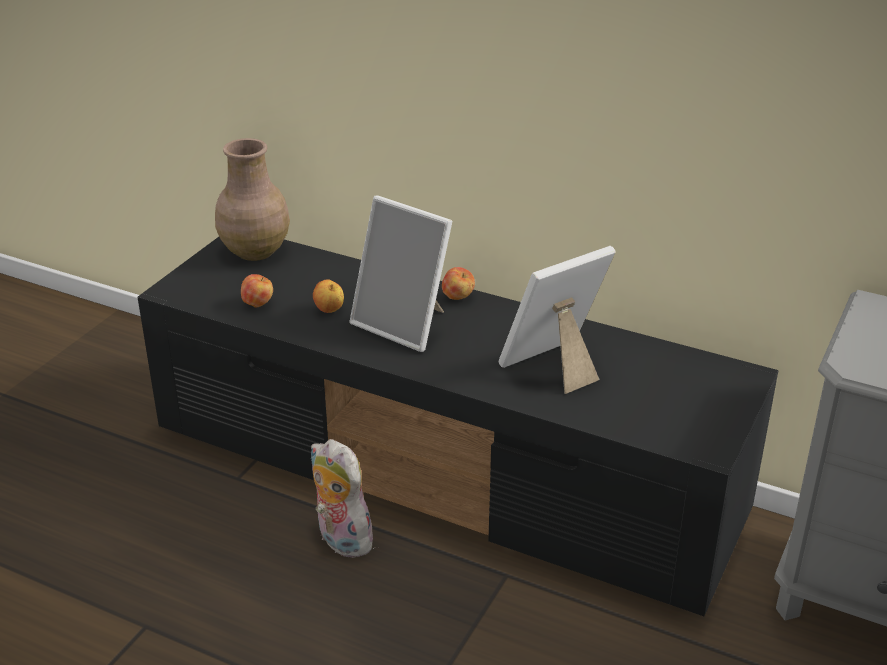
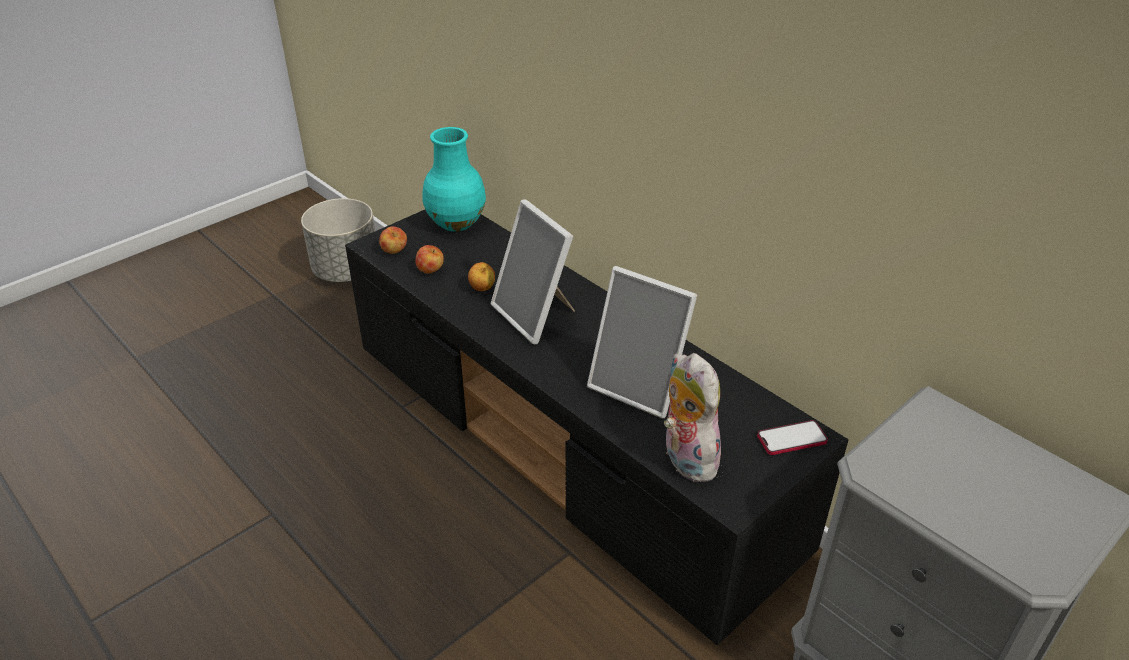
camera: 20 degrees right, 5 degrees up
(84, 350) = (346, 271): none -> grey planter
(255, 251) = (456, 222): brown vase -> turquoise vase
(340, 540) = (452, 482): plush toy -> plush toy (685, 458)
(458, 297) = (595, 299): apple -> apple (394, 251)
(555, 367) = (640, 386): picture frame -> picture frame turned 135 degrees counterclockwise
(728, 381) = (791, 439): none -> phone

